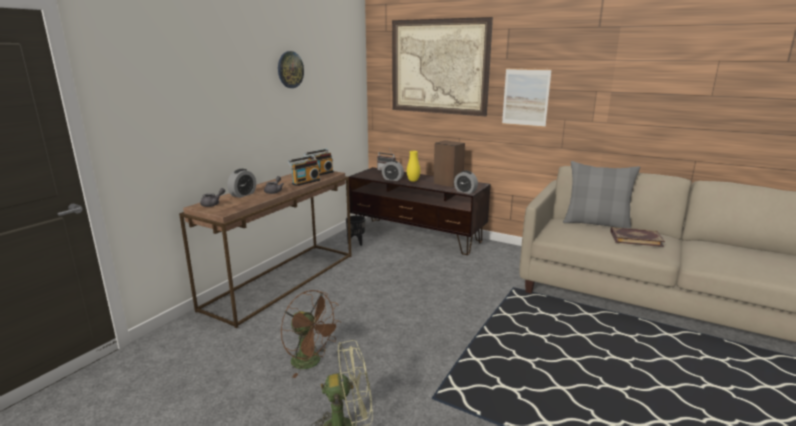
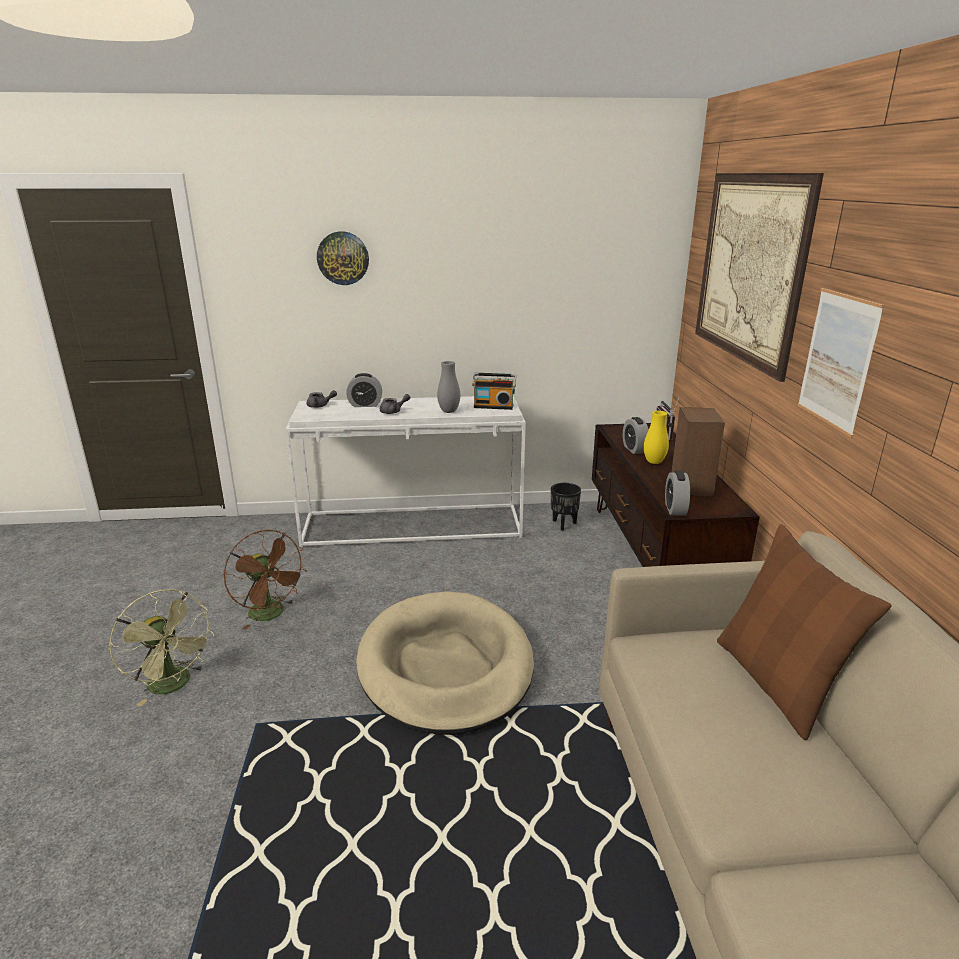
camera: 55 degrees right, 5 degrees up
(282, 280) = (413, 525): brown console table -> white console table
(290, 69) = (496, 253): wall clock -> wall clock (343, 258)
(305, 182) = (449, 411): radio -> grey vase
(311, 362) = (271, 614): brown fan -> brown fan turned 45 degrees counterclockwise
(443, 317) = (445, 666): none -> beige dog bed
(596, 224) = (776, 683): grey pillow -> brown pillow
(635, 238) = (760, 753): book -> none

